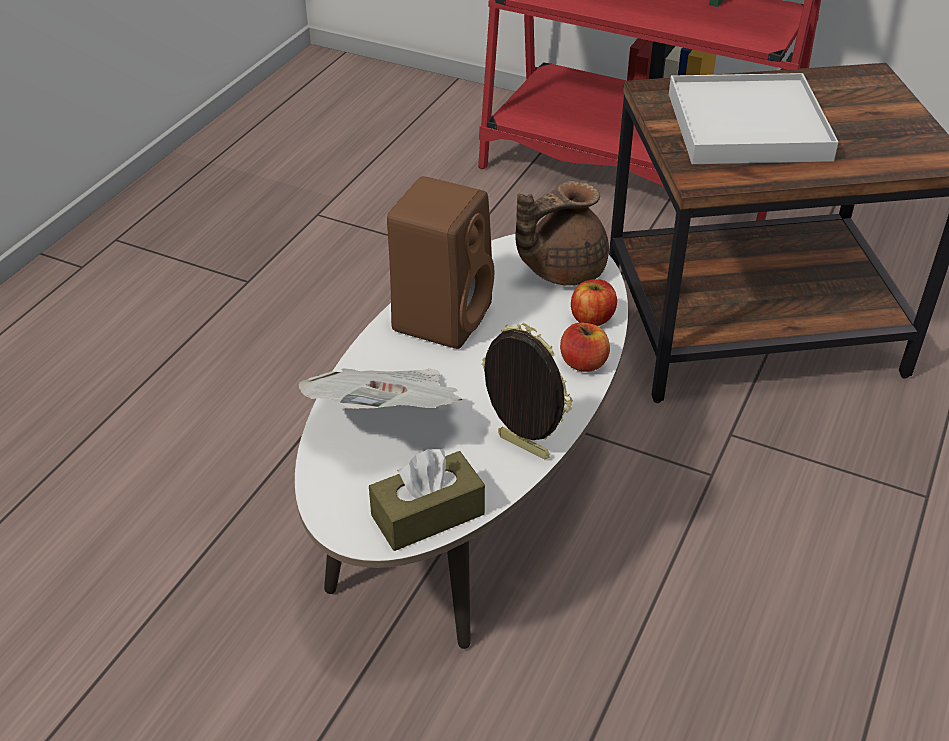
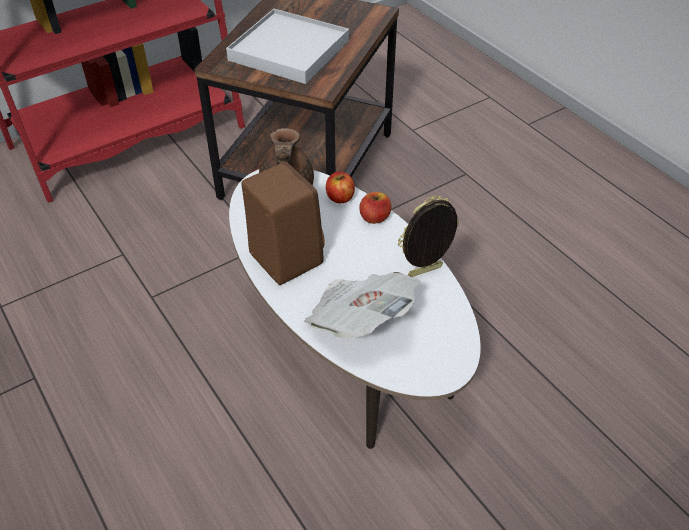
camera: 60 degrees left, 5 degrees up
(428, 515) = (452, 334): brown tissue box -> none

